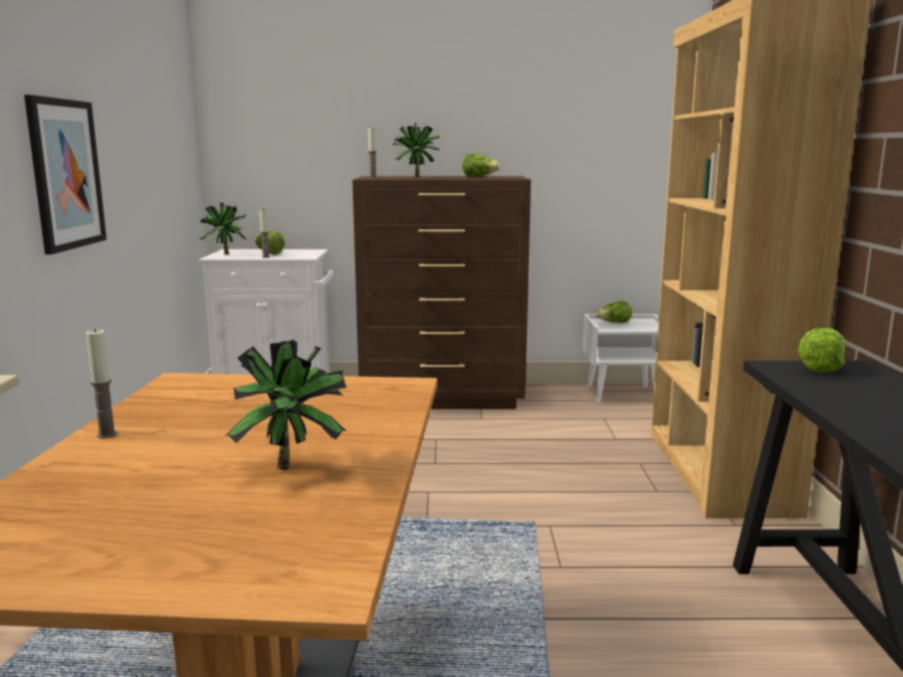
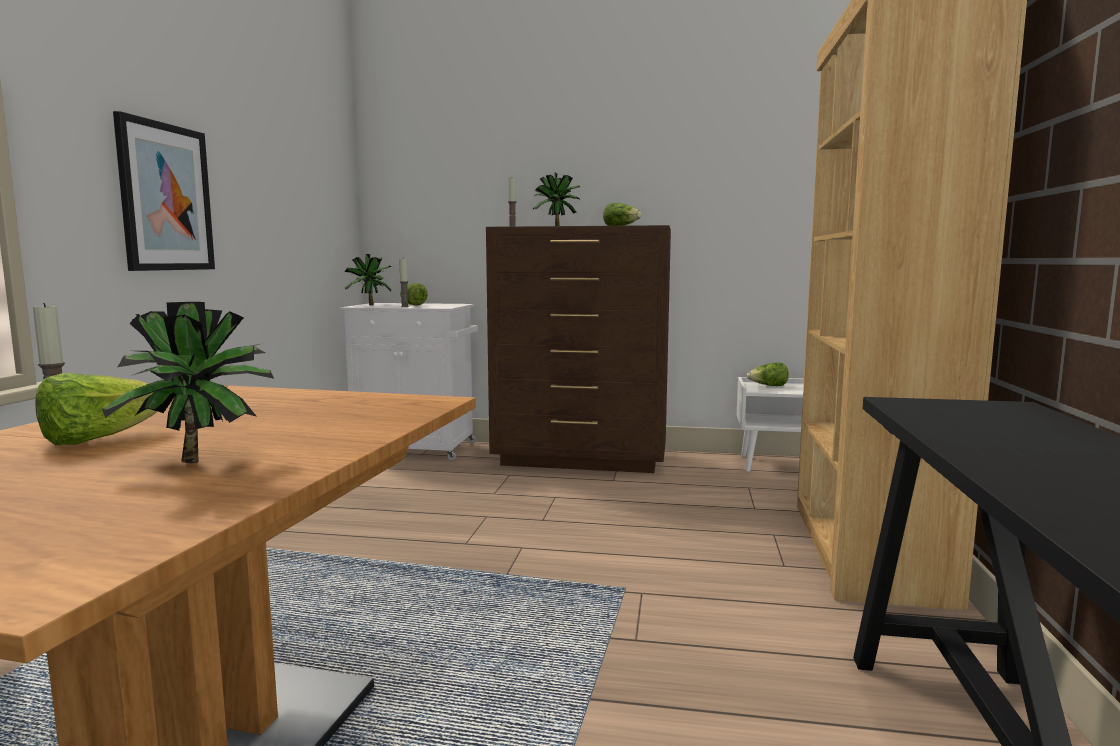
camera: 10 degrees right, 5 degrees down
(821, 368) = (961, 406): lettuce -> lettuce (99, 439)

